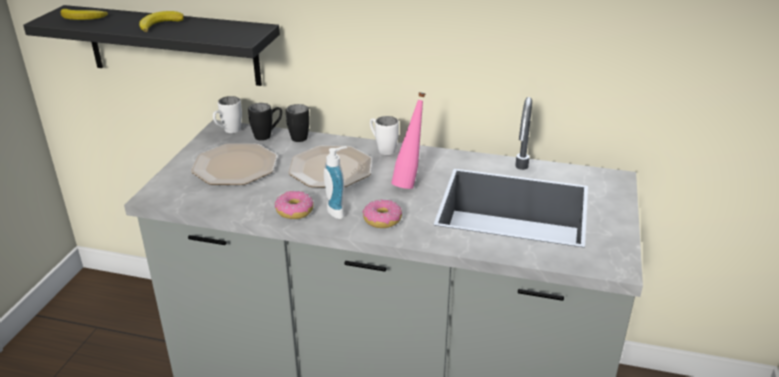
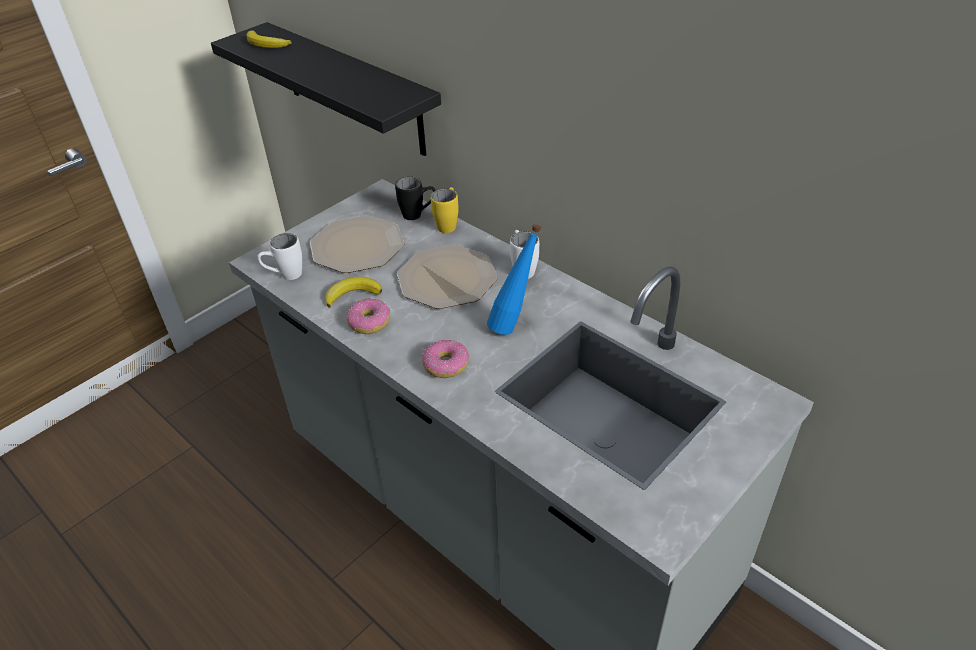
camera: 30 degrees right, 10 degrees up
(160, 24) = (325, 67): banana -> banana (352, 294)
(228, 132) = (384, 199): white mug -> white mug (285, 276)
(298, 135) = (448, 224): black mug -> yellow mug
(338, 210) = (411, 337): soap dispenser -> none
(409, 182) = (514, 324): pink bottle -> blue bottle

